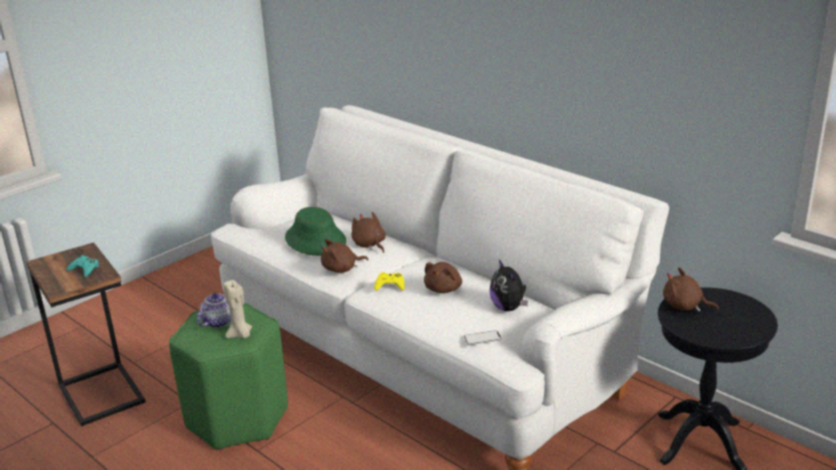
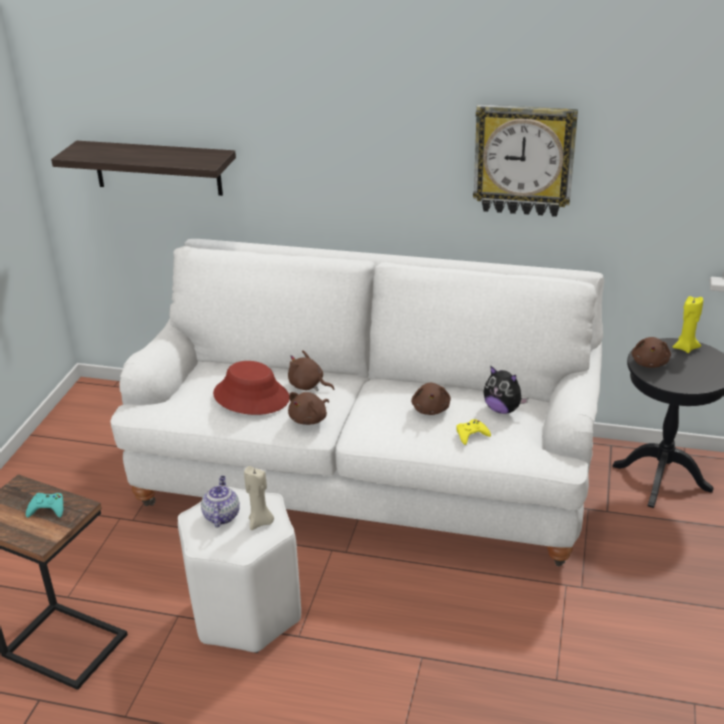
camera: 30 degrees left, 5 degrees up
(238, 417) = (246, 611): green stool -> white stool
(315, 240) = (251, 396): green hat -> red hat
(335, 39) = (157, 168): none -> shelf
(390, 285) = (377, 421): yellow game controller -> yellow game controller (471, 434)
(482, 338) = (512, 446): phone -> none
(604, 71) = (524, 160): none -> wall clock
(684, 306) = (650, 363): brown plush toy -> brown plush toy turned 75 degrees counterclockwise
(739, 303) = (685, 348): none -> yellow candle

